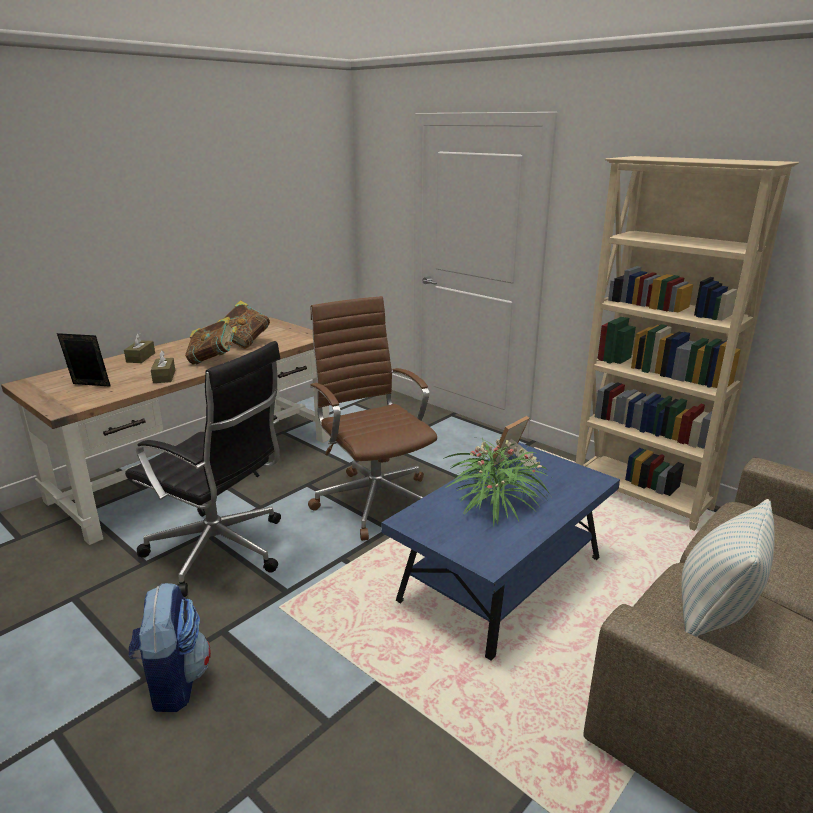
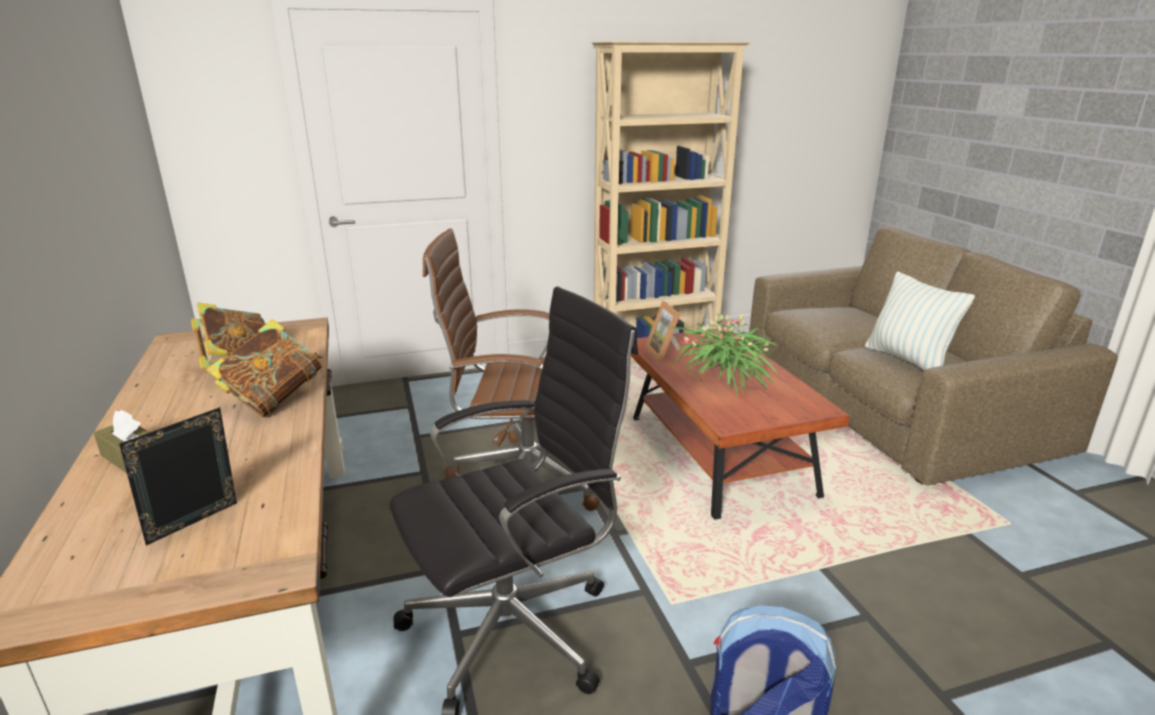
camera: 60 degrees left, 0 degrees up
(164, 377) = (277, 447): brown tissue box -> none
(501, 579) = (717, 456): blue coffee table -> brown coffee table

